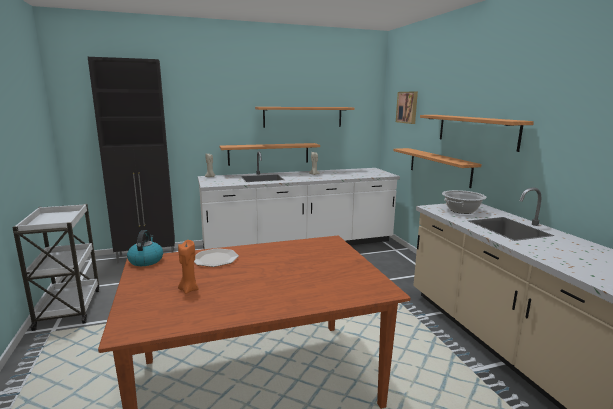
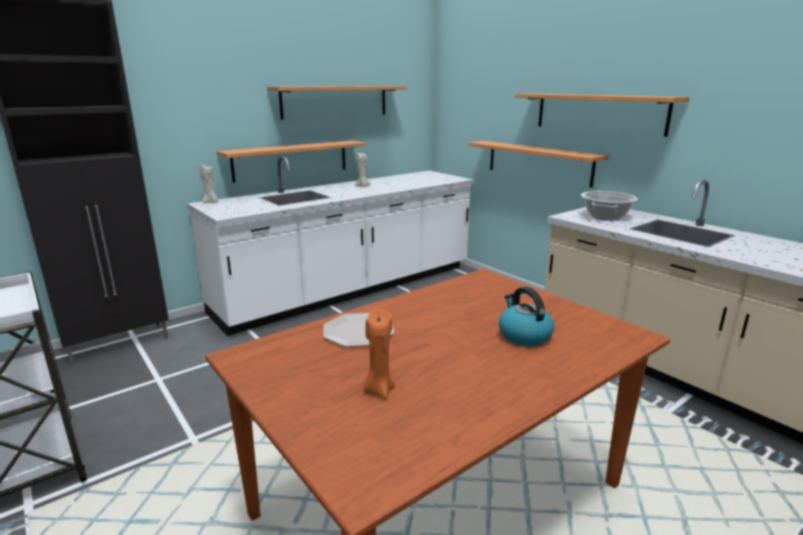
camera: 20 degrees left, 5 degrees up
(146, 260) = (248, 354): kettle -> kettle (523, 335)
(407, 107) = (480, 84): picture -> none

